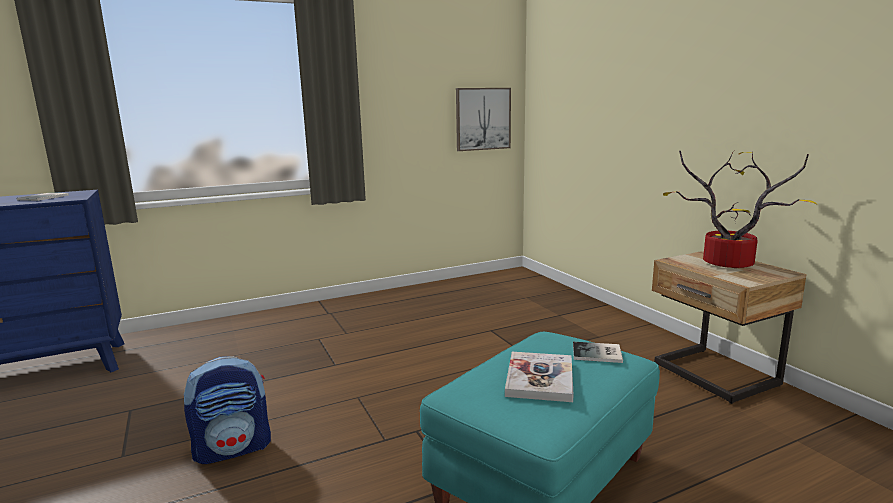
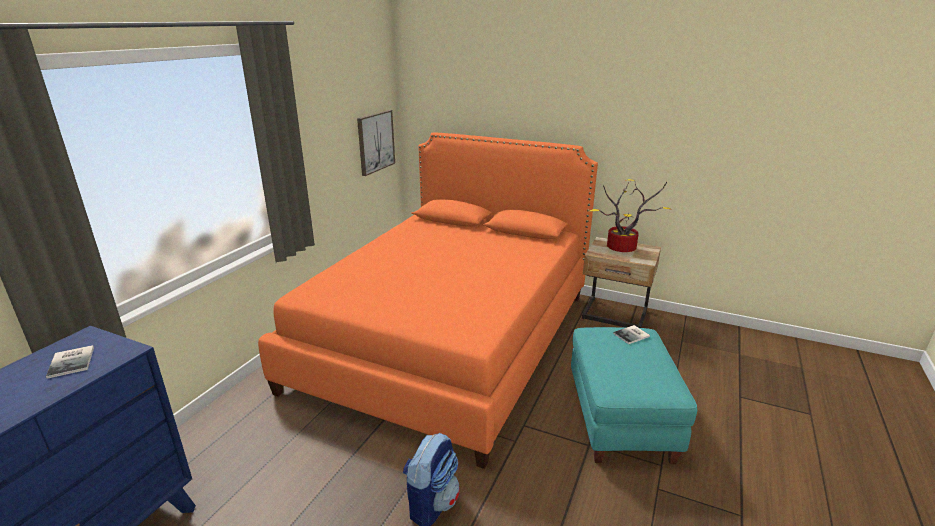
camera: 40 degrees left, 10 degrees up
(463, 334) = (449, 339): none -> orange bed
(539, 378) = (634, 364): book -> none

